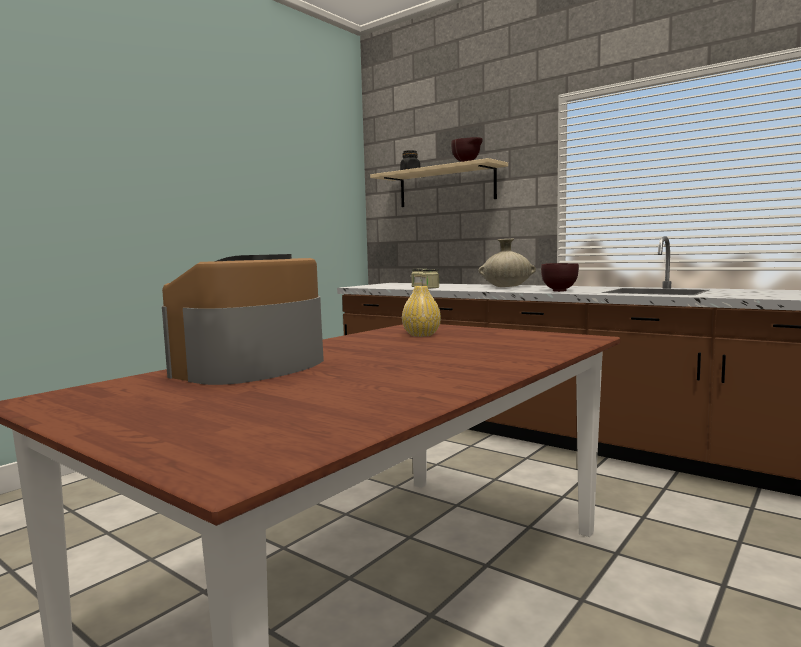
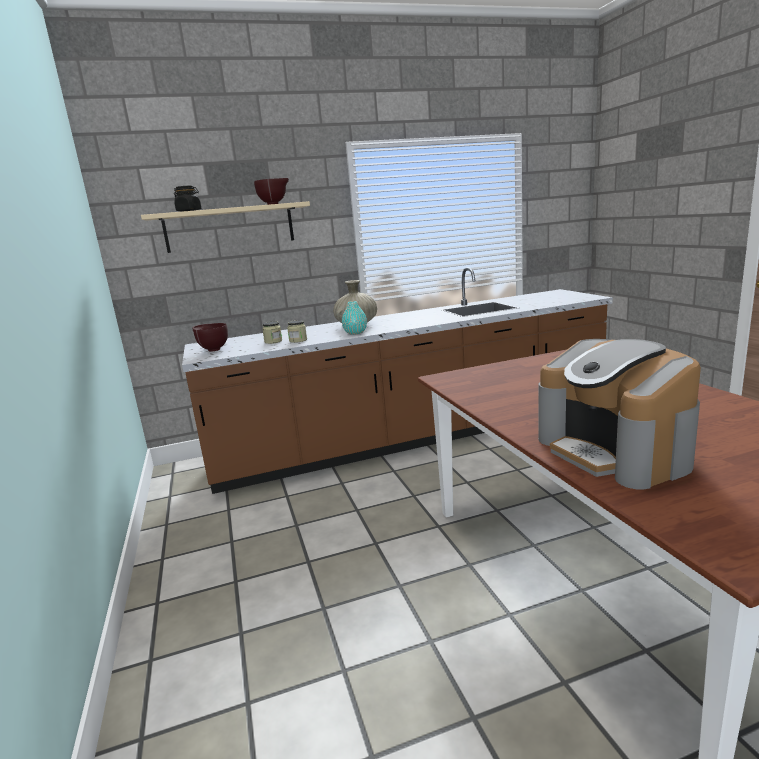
camera: 55 degrees left, 10 degrees up
(421, 335) = (504, 383): yellow vase -> none
(476, 289) = (355, 333): none -> turquoise vase
(558, 291) = (427, 321): brown bowl -> brown bowl (213, 350)

